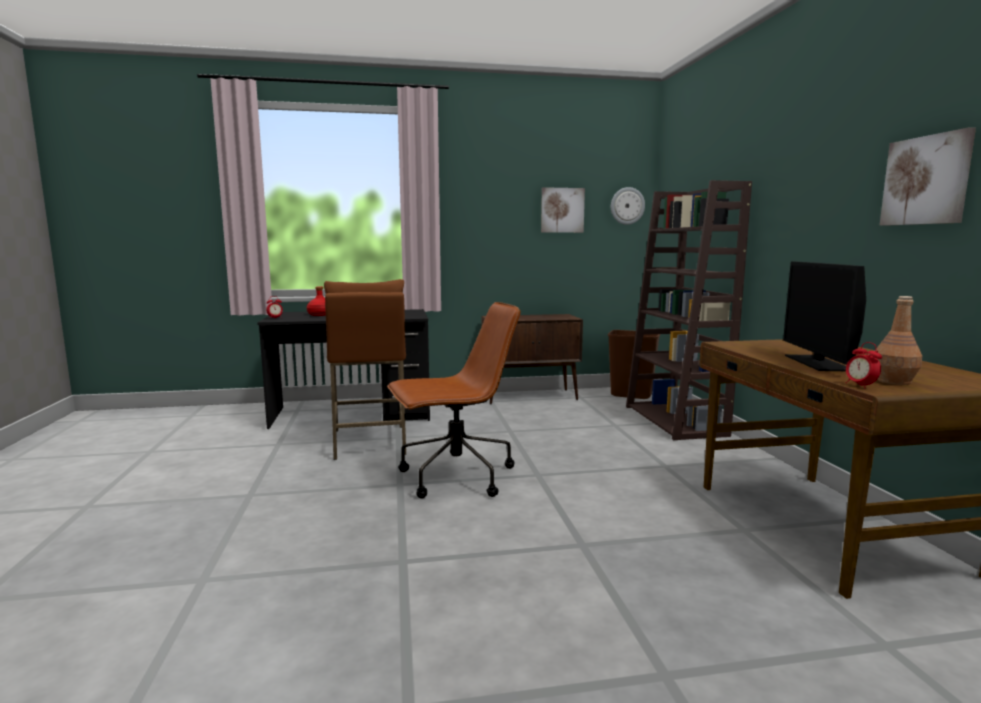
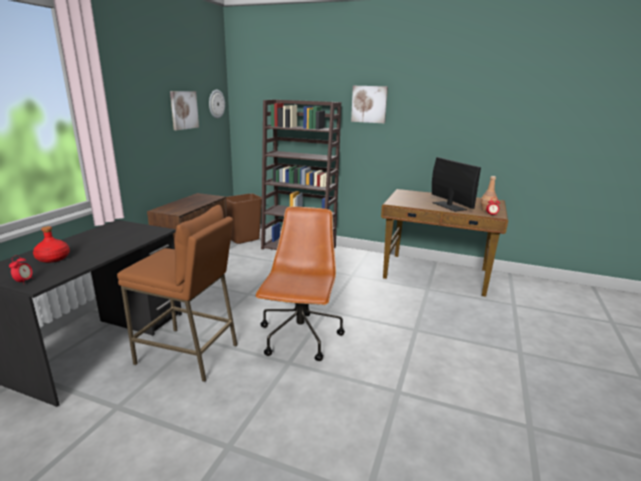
camera: 60 degrees left, 10 degrees up
(818, 363) = (449, 206): monitor -> monitor turned 150 degrees counterclockwise
(926, 180) = (453, 118): picture -> picture (369, 104)

